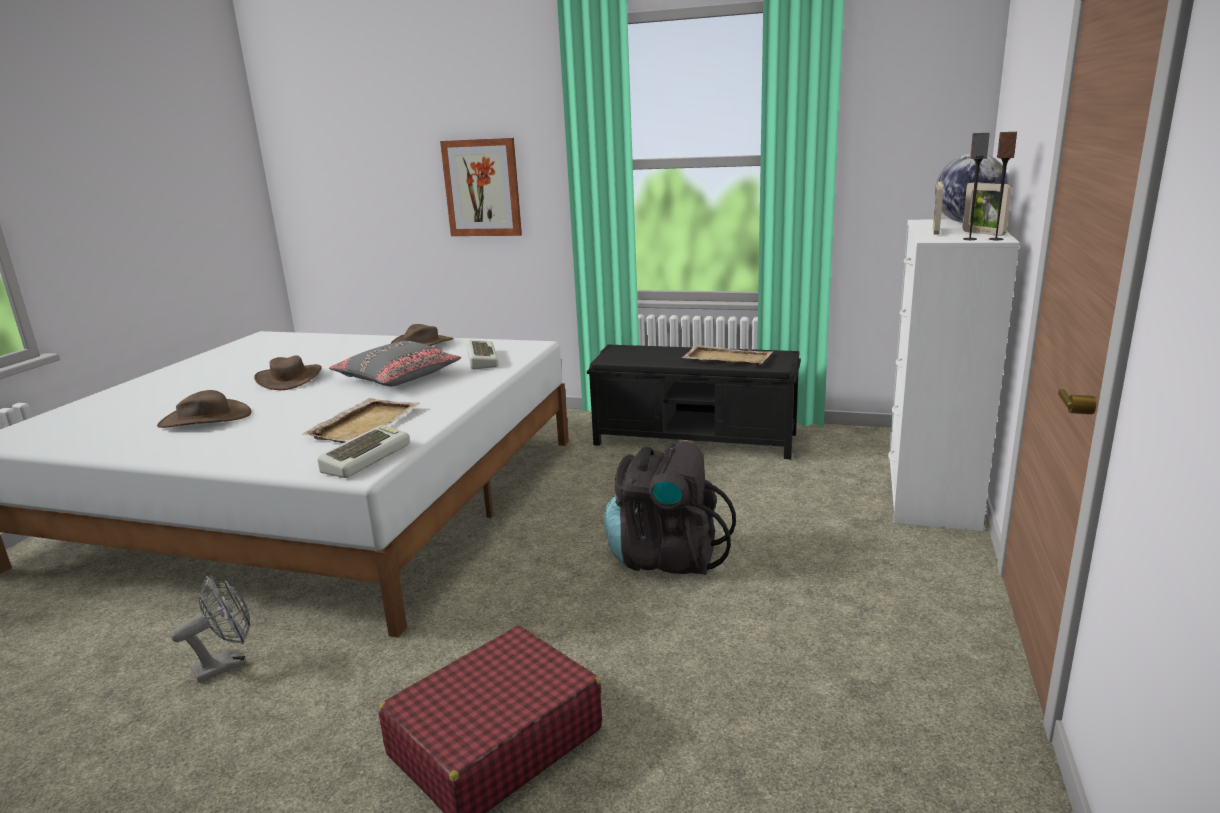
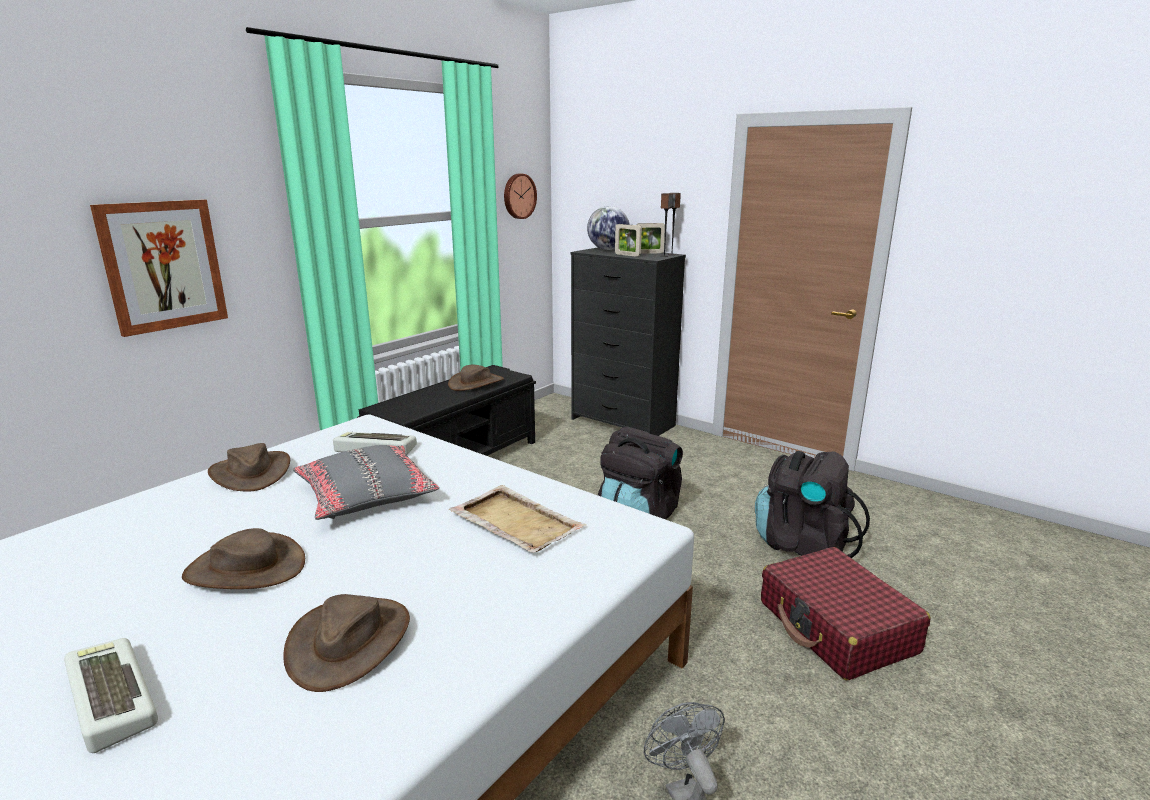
camera: 70 degrees left, 0 degrees up
(365, 458) = (619, 526): keyboard -> keyboard (108, 699)
(695, 696) = (803, 544): none -> black backpack
(726, 358) = (476, 383): beige tray -> brown hat
(912, 137) = (518, 196): none -> wall clock
(931, 493) = (623, 422): white dresser -> black dresser

